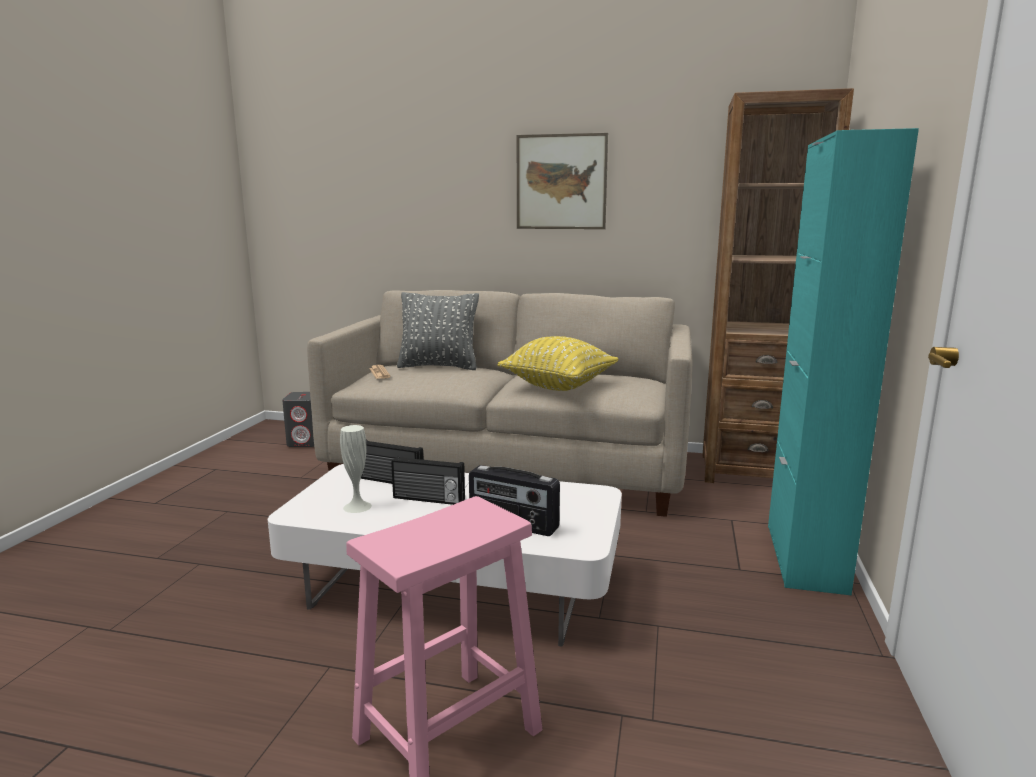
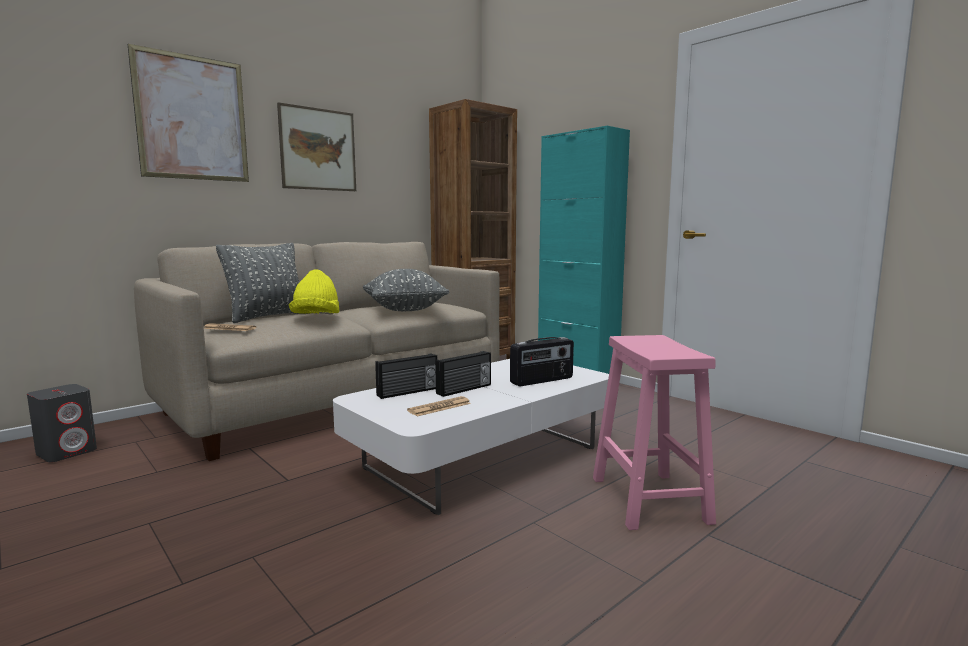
camera: 55 degrees left, 5 degrees down
(357, 507) = (439, 407): white vase -> newspaper
(435, 164) = (192, 118): none -> picture
(445, 377) = (316, 318): none -> yellow hat
(558, 386) = (404, 310): yellow pillow -> grey pillow

